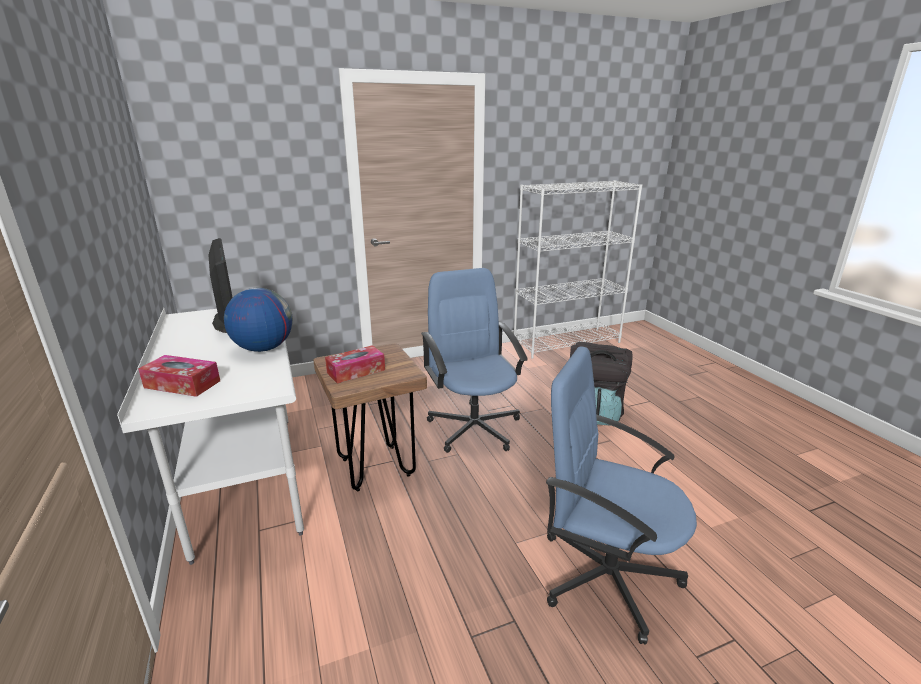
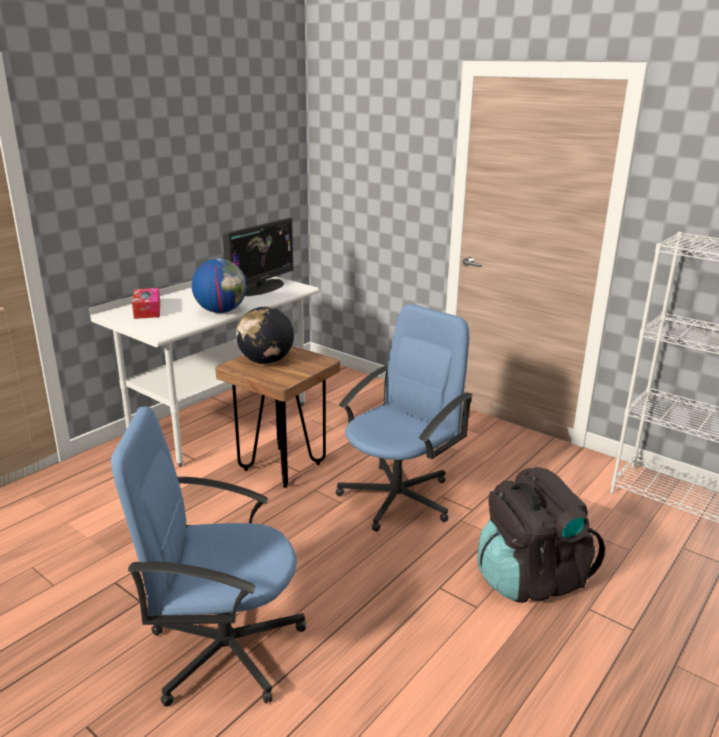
camera: 60 degrees right, 0 degrees up
(356, 371) = (266, 361): tissue box -> globe
(605, 575) = (223, 648): blue office chair -> blue office chair turned 90 degrees counterclockwise

